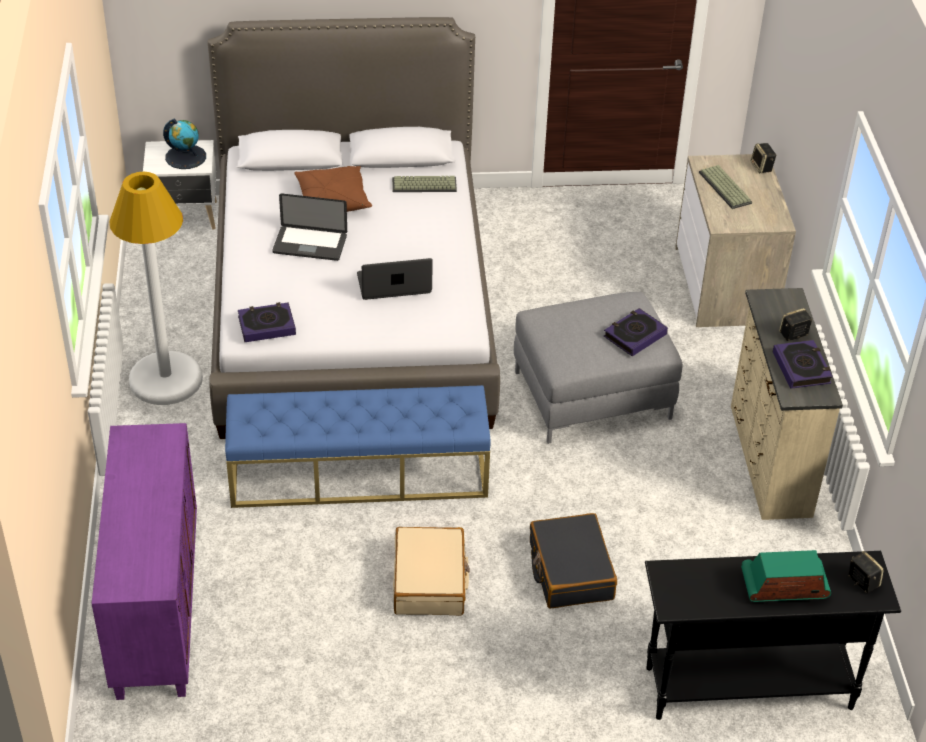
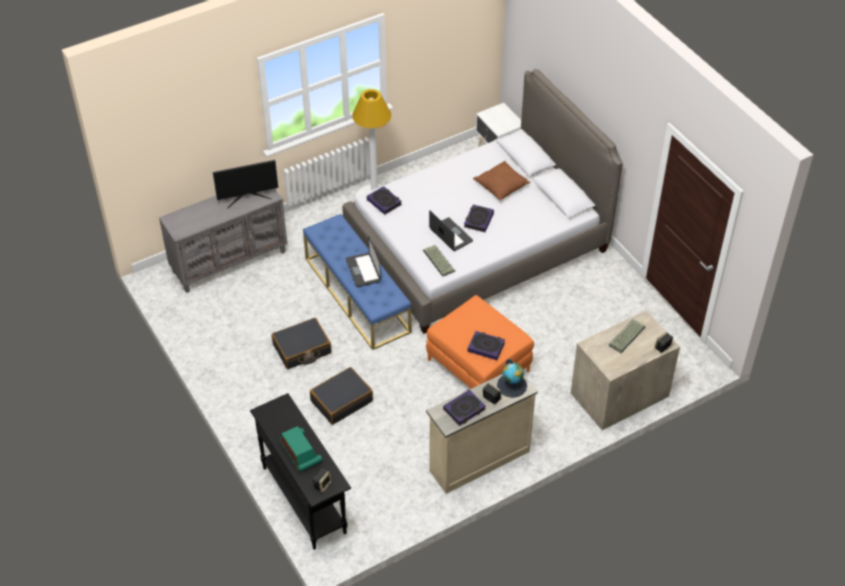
camera: 65 degrees right, 5 degrees up
(143, 464) = (247, 197): none -> monitor
(155, 608) = (229, 261): purple cabinet -> grey cabinet
(186, 157) = (503, 121): globe -> globe (512, 385)
(310, 244) = (458, 192): laptop -> laptop (363, 270)
(385, 246) = (478, 220): none -> book
(423, 186) = (542, 215): keyboard -> keyboard (438, 261)
(430, 581) = (302, 349): beige suitcase -> black suitcase
(591, 395) = (478, 365): grey ottoman -> orange ottoman

